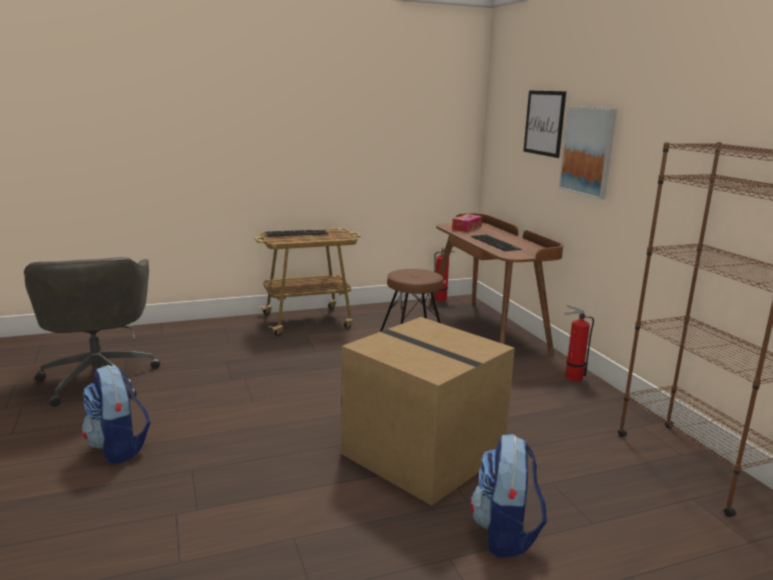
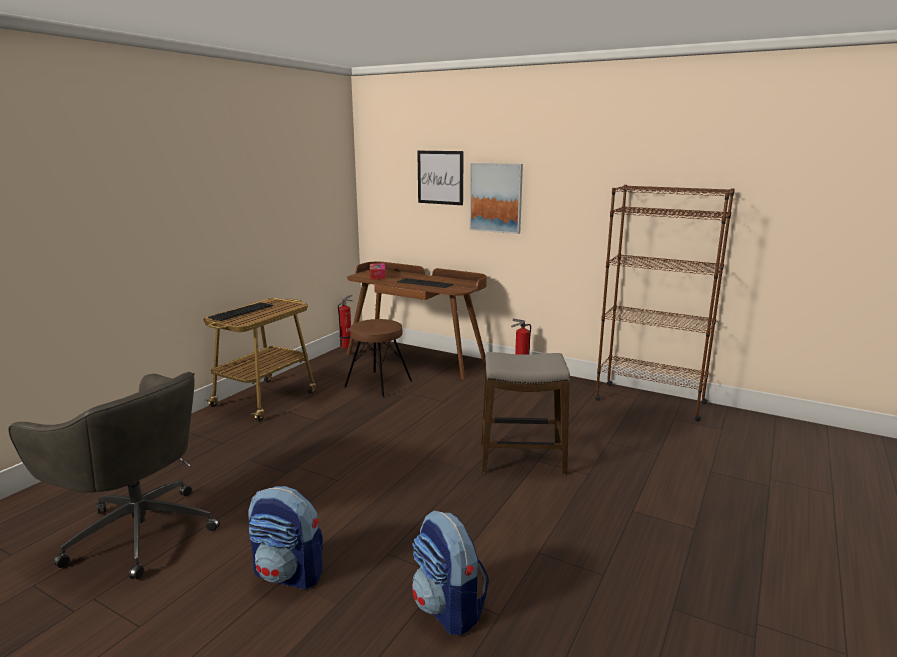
camera: 40 degrees left, 0 degrees up
(425, 454) = (521, 459): cardboard box -> stool
(505, 534) = (634, 482): backpack -> backpack (449, 608)

